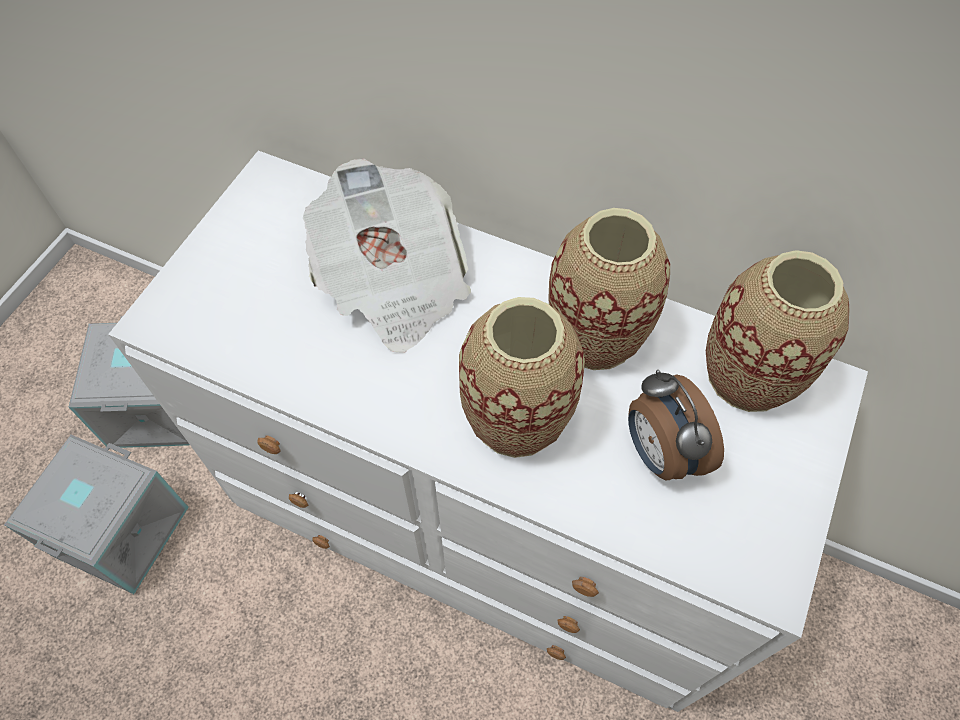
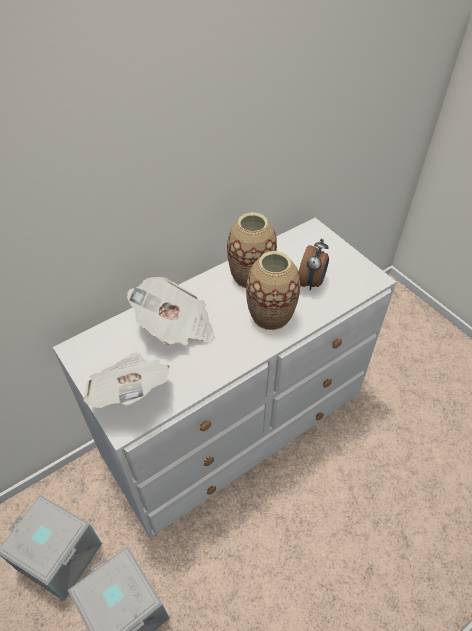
camera: 60 degrees left, 10 degrees down
(225, 292) = (130, 391): none -> newspaper
(660, 453) = (311, 282): alarm clock -> alarm clock turned 75 degrees counterclockwise
(748, 375) = (296, 245): vase -> none

